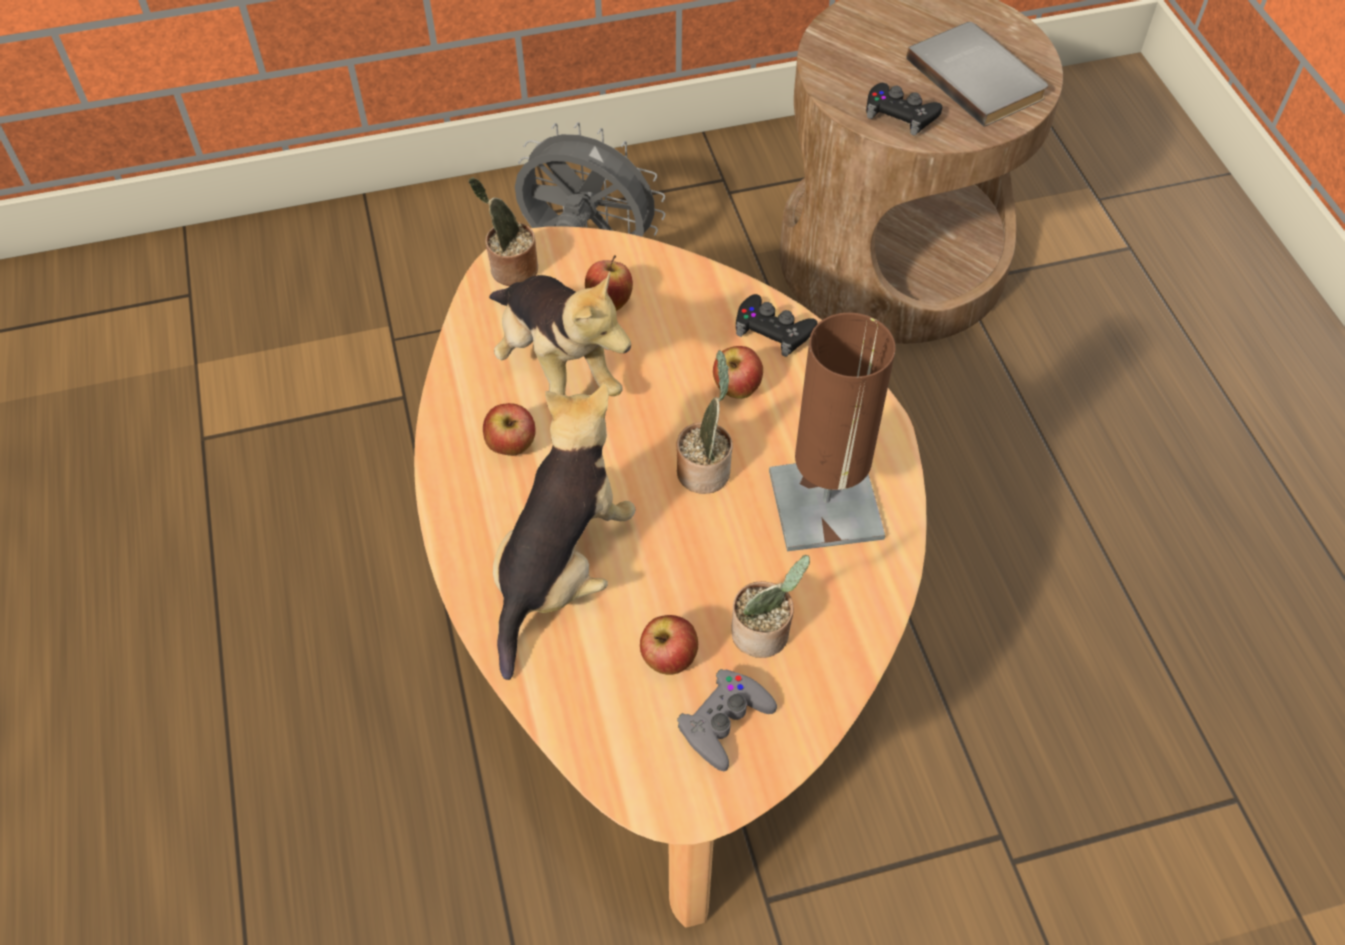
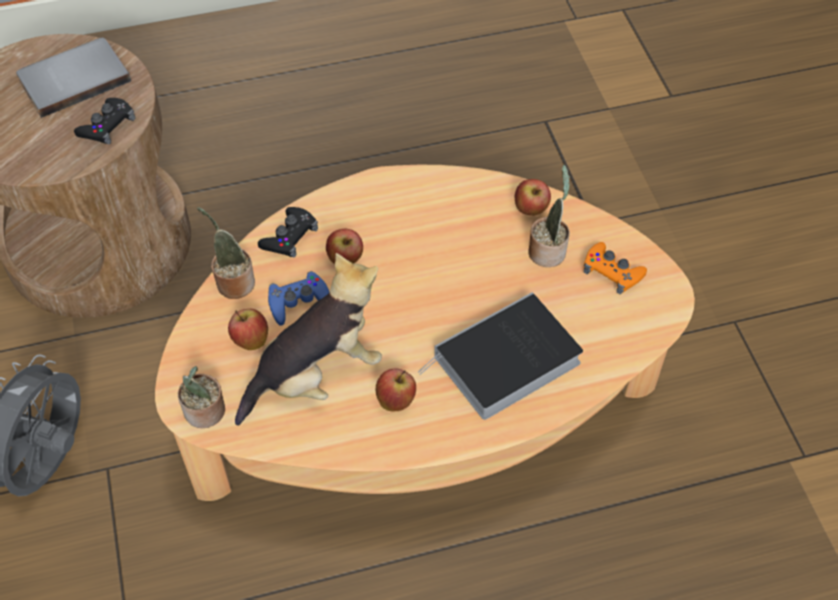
camera: 90 degrees left, 0 degrees up
(562, 568) = (504, 363): plush toy -> book
(667, 345) = (299, 302): none -> blue game controller
(669, 660) = (571, 300): apple -> apple (531, 210)
(705, 469) = (417, 279): potted plant -> potted plant (233, 282)
(724, 722) = (612, 272): grey game controller -> orange game controller
(825, 504) = (446, 214): brown table lamp -> none

